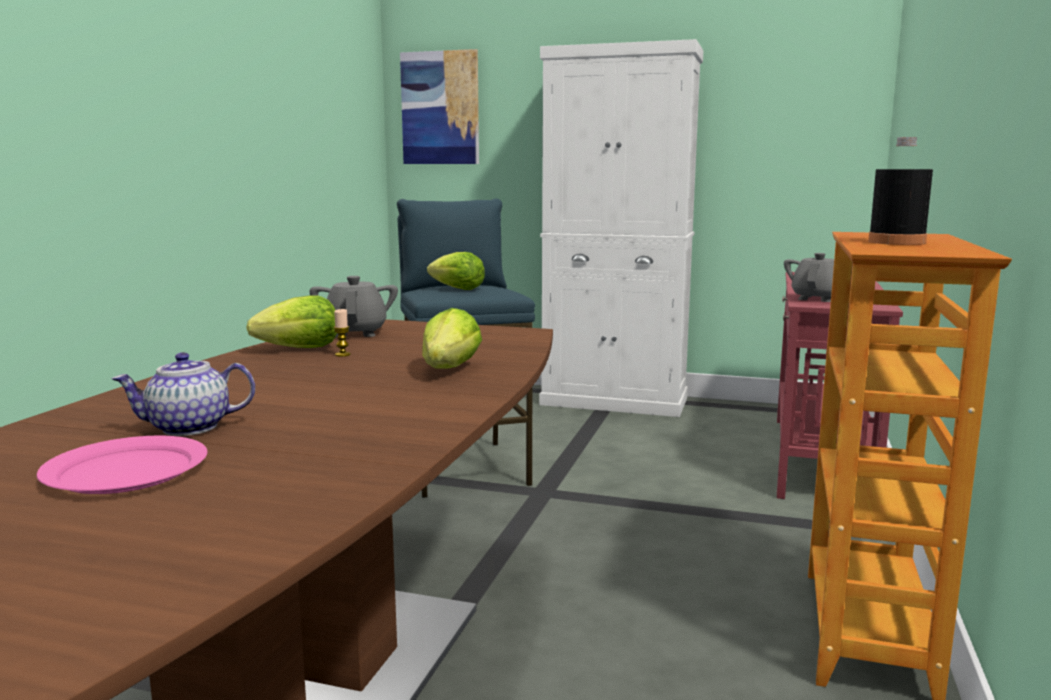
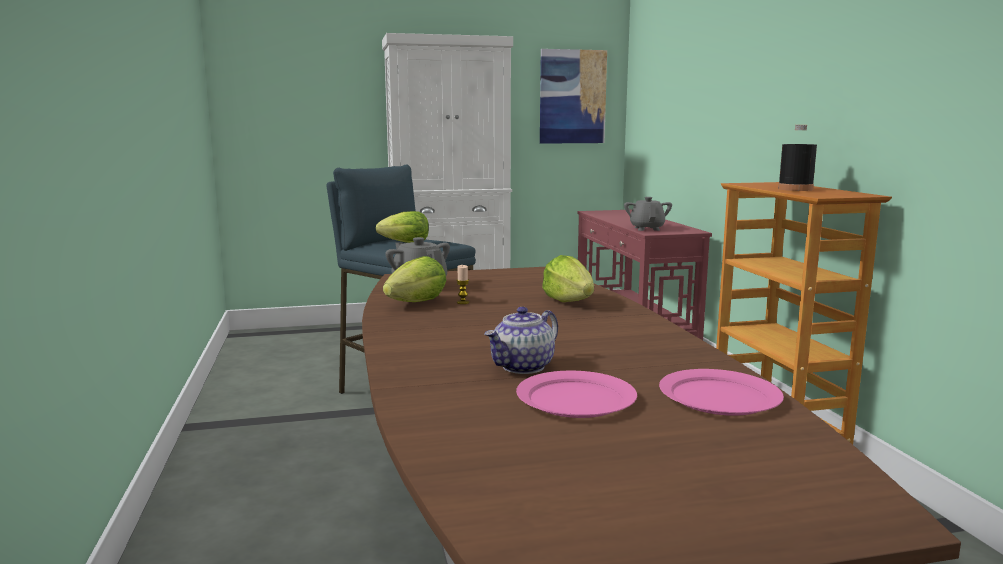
camera: 30 degrees left, 0 degrees up
(264, 506) = (720, 397): none -> pink plate
(440, 108) = (268, 80): picture -> picture (572, 97)

